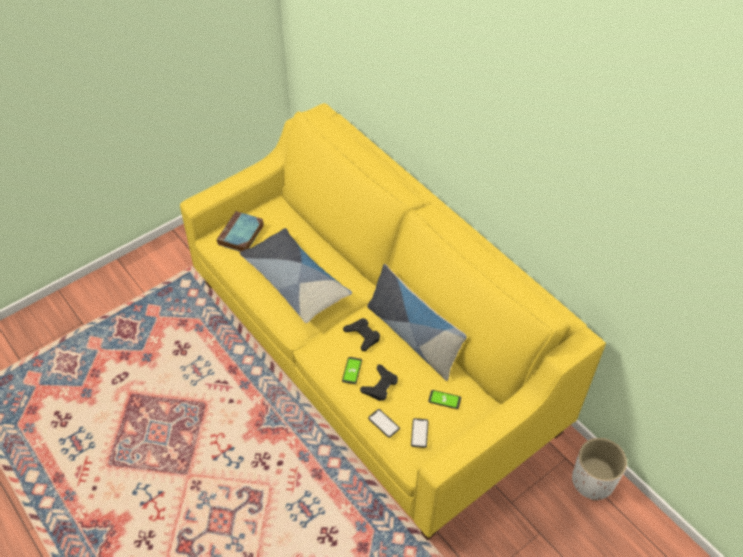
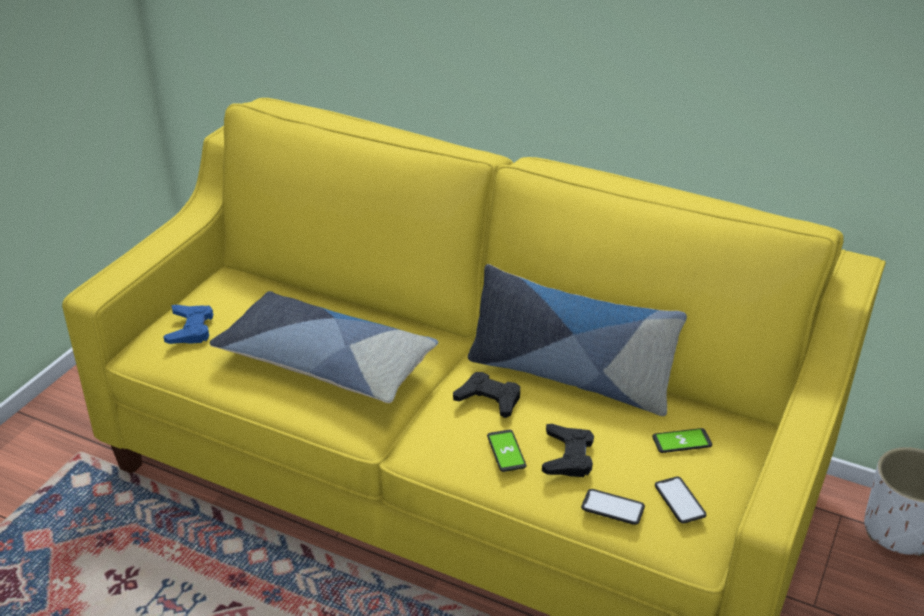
camera: 25 degrees left, 15 degrees down
(241, 235) = (190, 329): book -> blue game controller

